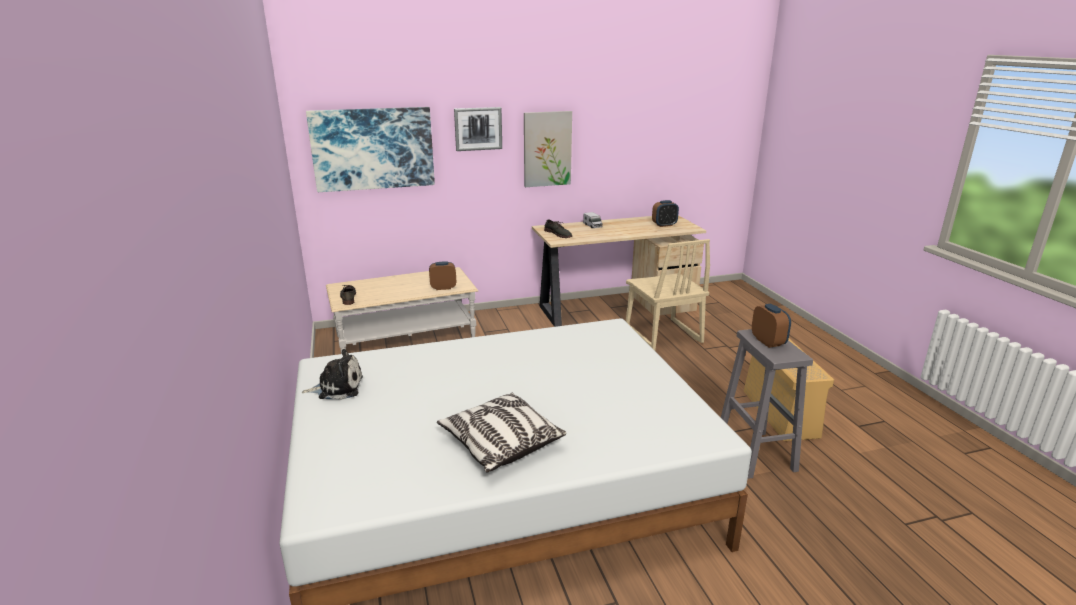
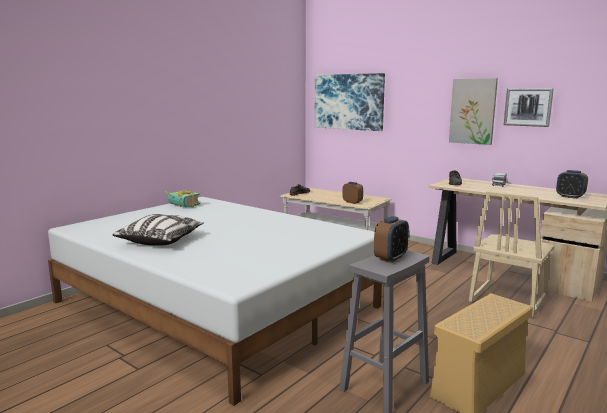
camera: 55 degrees right, 10 degrees down
(337, 387) = (181, 206): plush toy -> book
(478, 128) = (417, 91): picture -> picture (528, 107)

